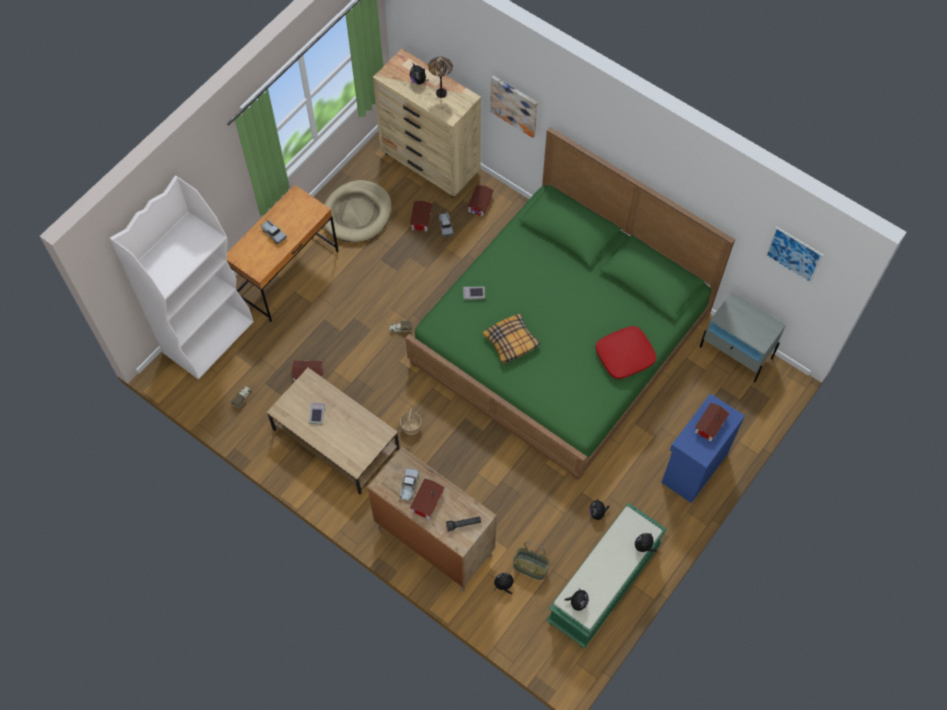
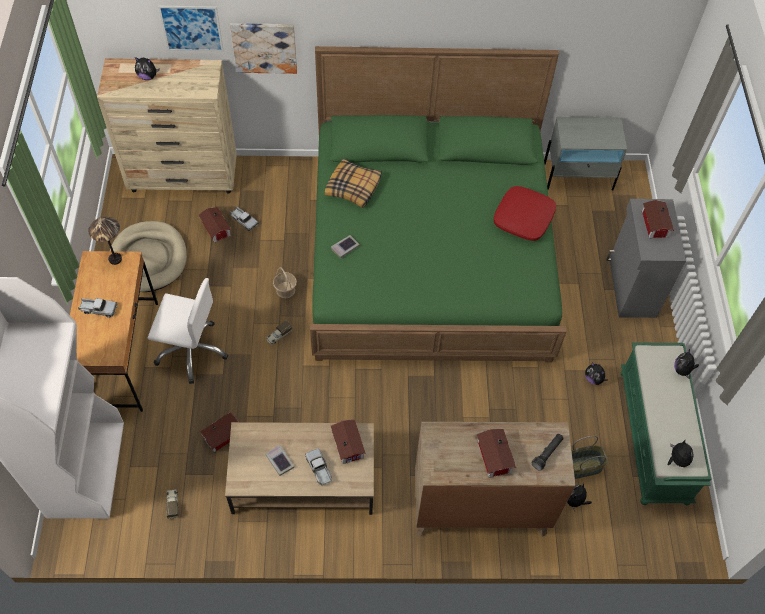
camera: 40 degrees left, 5 degrees down
(334, 300) = (191, 350): none -> white office chair
(409, 486) = (463, 454): toy truck -> toy truck (319, 469)
(411, 426) = (365, 417): basket -> basket (285, 290)
(441, 93) = (180, 76): table lamp -> table lamp (115, 259)
(481, 203) = (260, 183): toy house -> toy house (348, 443)
(511, 342) = (416, 268): pillow -> pillow (353, 188)
(693, 467) = (631, 288): blue cabinet -> grey cabinet
(793, 254) = (628, 26): picture -> picture (191, 28)

